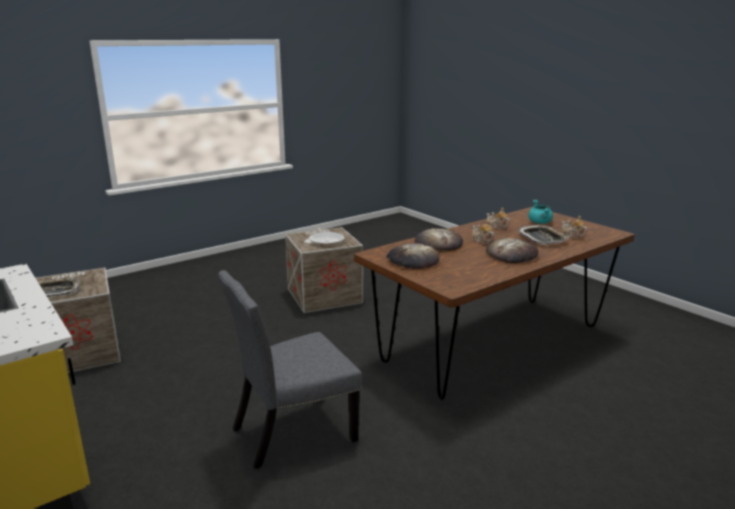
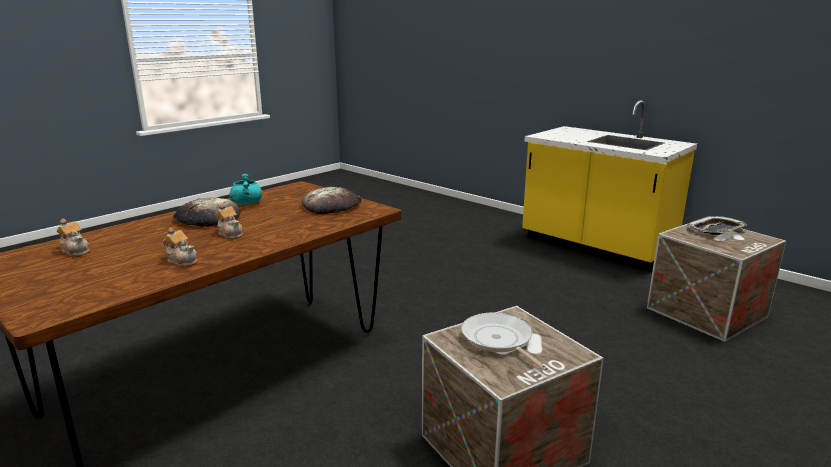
camera: 170 degrees right, 0 degrees up
(295, 432) = (428, 274): grey chair -> none
(438, 243) = (294, 227): bread -> none
(540, 223) = (85, 278): turquoise cooking pot -> turquoise cooking pot (246, 203)
(542, 238) = (133, 243): tray -> none

